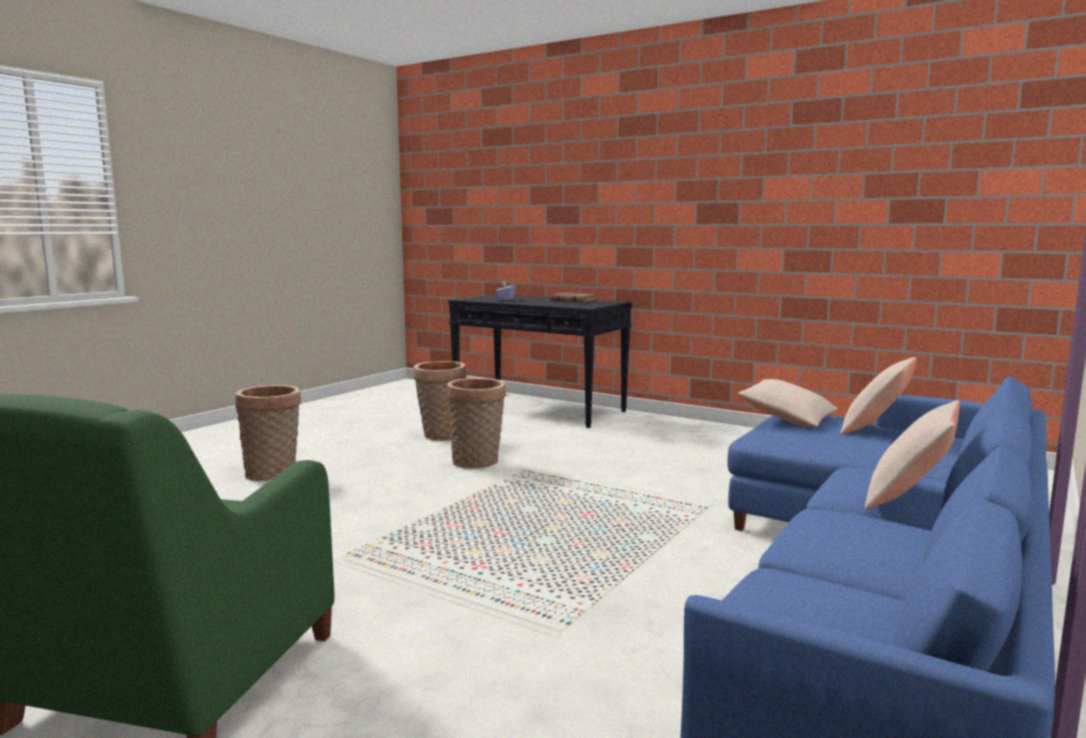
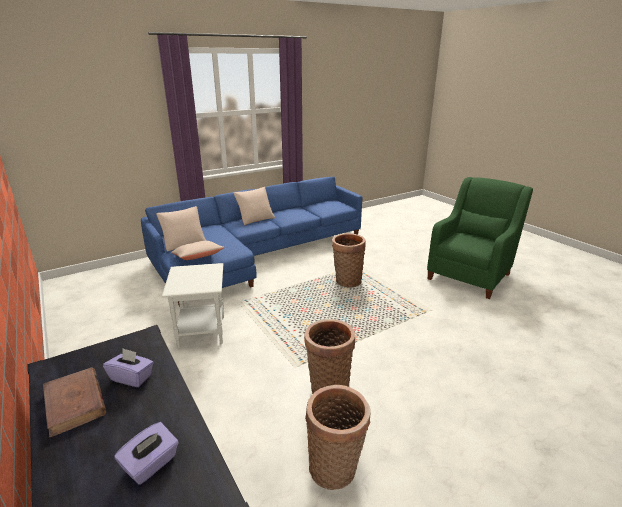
camera: 155 degrees left, 15 degrees up
(273, 473) = (499, 420): basket -> basket (347, 281)
(560, 303) = (132, 377): none -> purple tissue box
(695, 471) = (202, 331): none -> white side table

